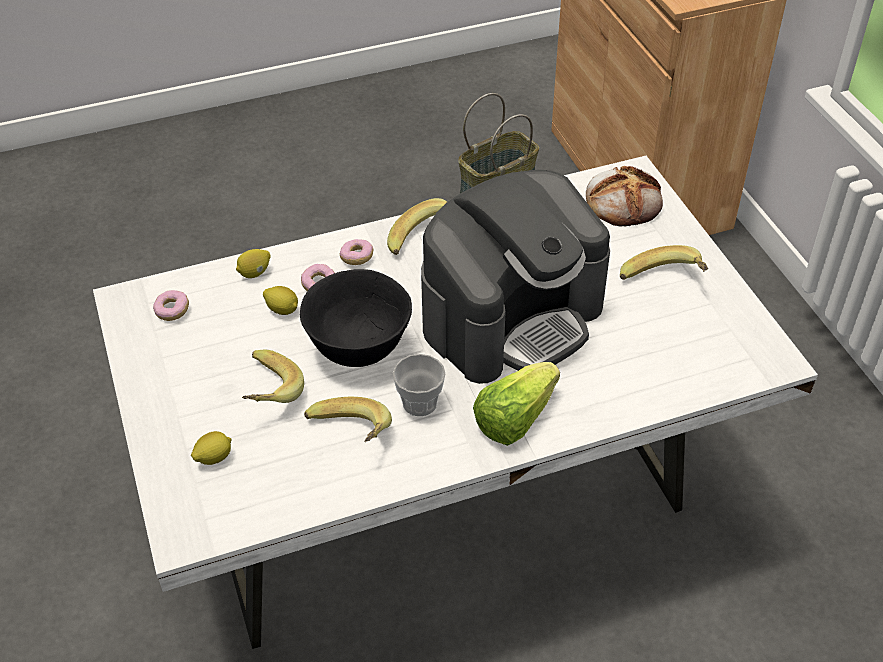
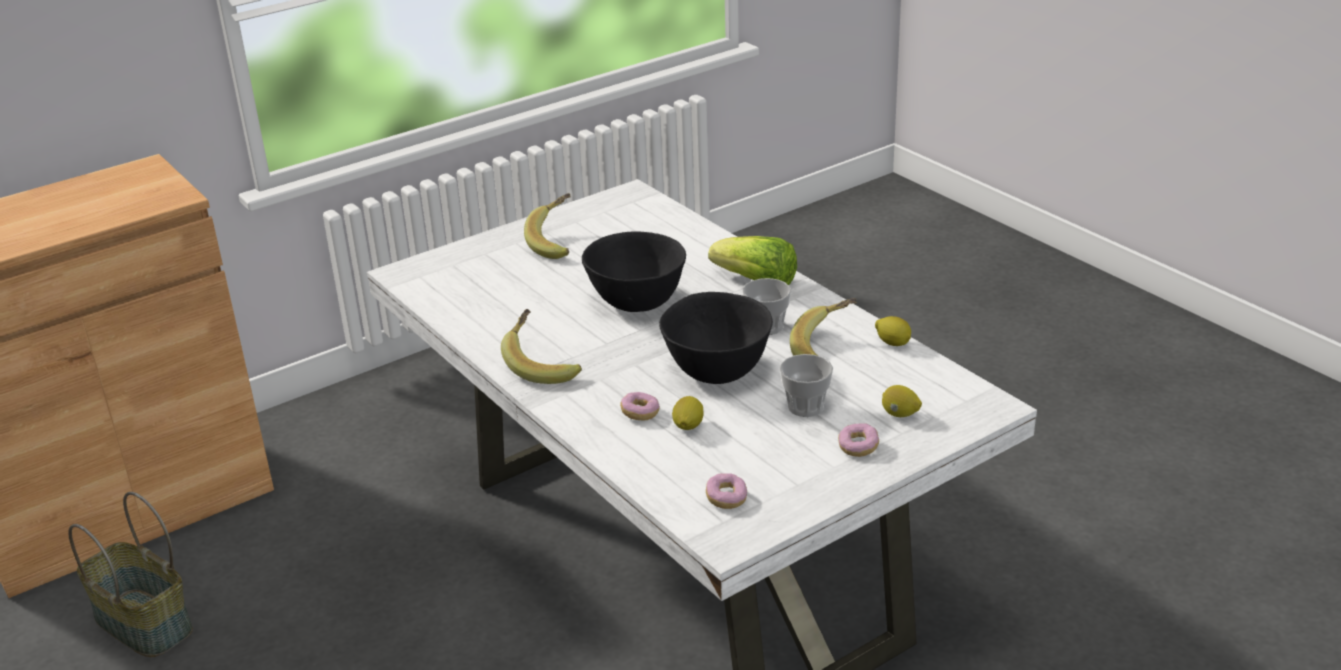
camera: 105 degrees left, 15 degrees down
(255, 273) = (639, 459): lemon -> lemon (893, 343)
(266, 393) = (805, 407): banana -> cup
(357, 258) = (587, 400): donut -> donut (858, 447)
(512, 317) = (636, 302): coffee machine -> black bowl
(624, 201) = (446, 273): bread -> none

